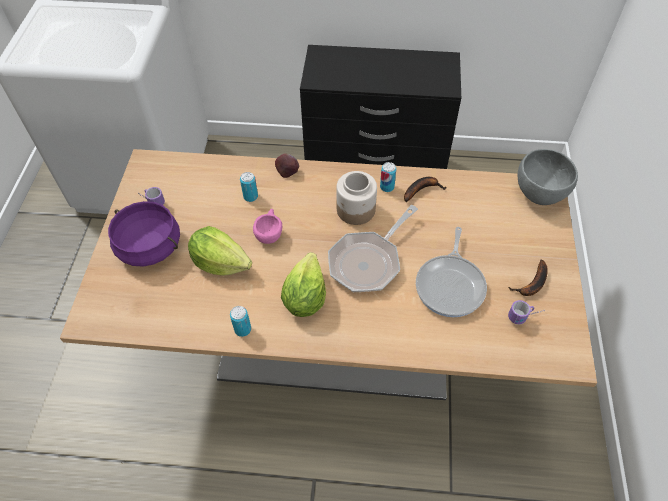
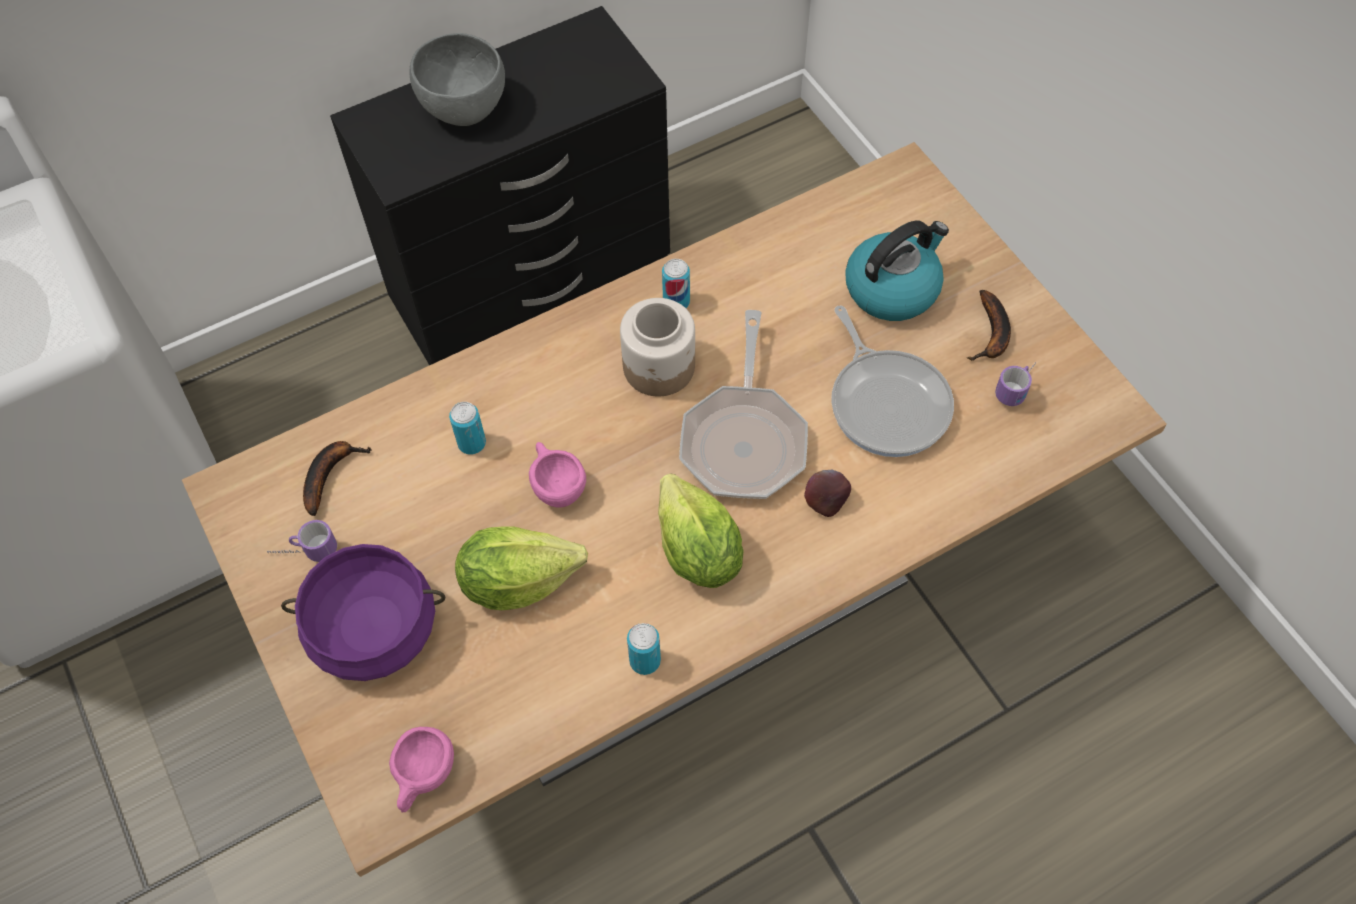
camera: 35 degrees left, 5 degrees up
(115, 318) = (423, 778): none -> pink cup
(288, 171) = (497, 365): apple -> apple (826, 501)
(422, 189) = (731, 276): banana -> banana (330, 474)
(497, 235) = (892, 288): none -> kettle
(539, 194) = (902, 189): grey bowl -> grey bowl (465, 110)

